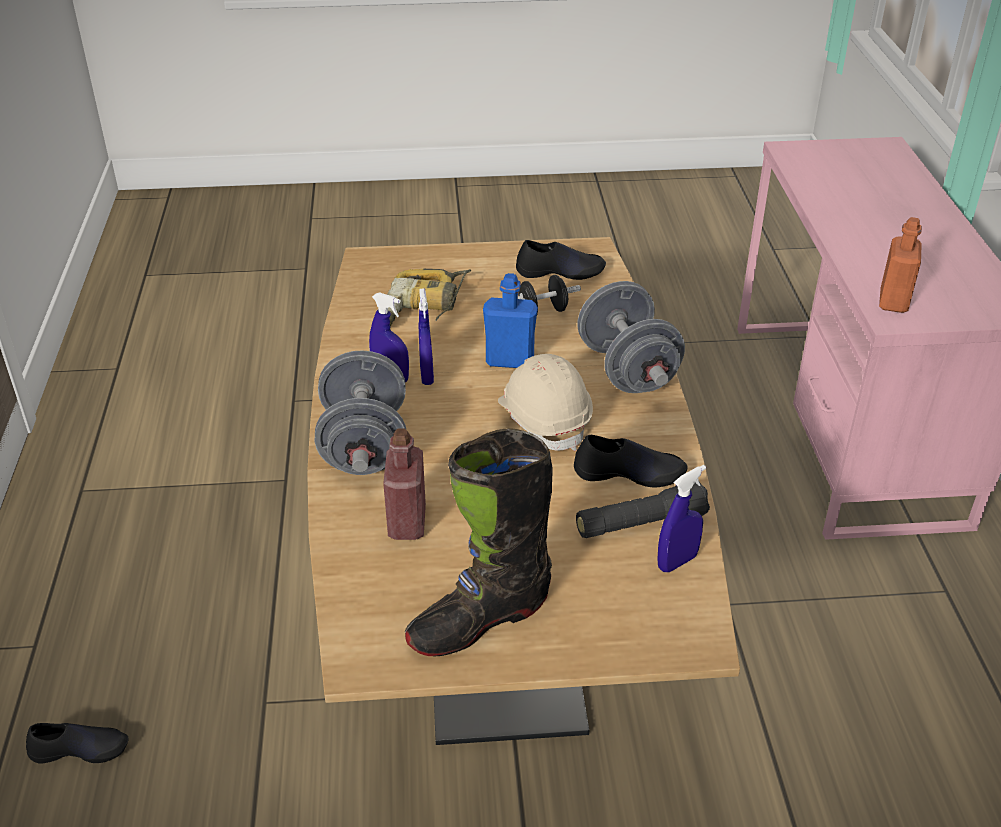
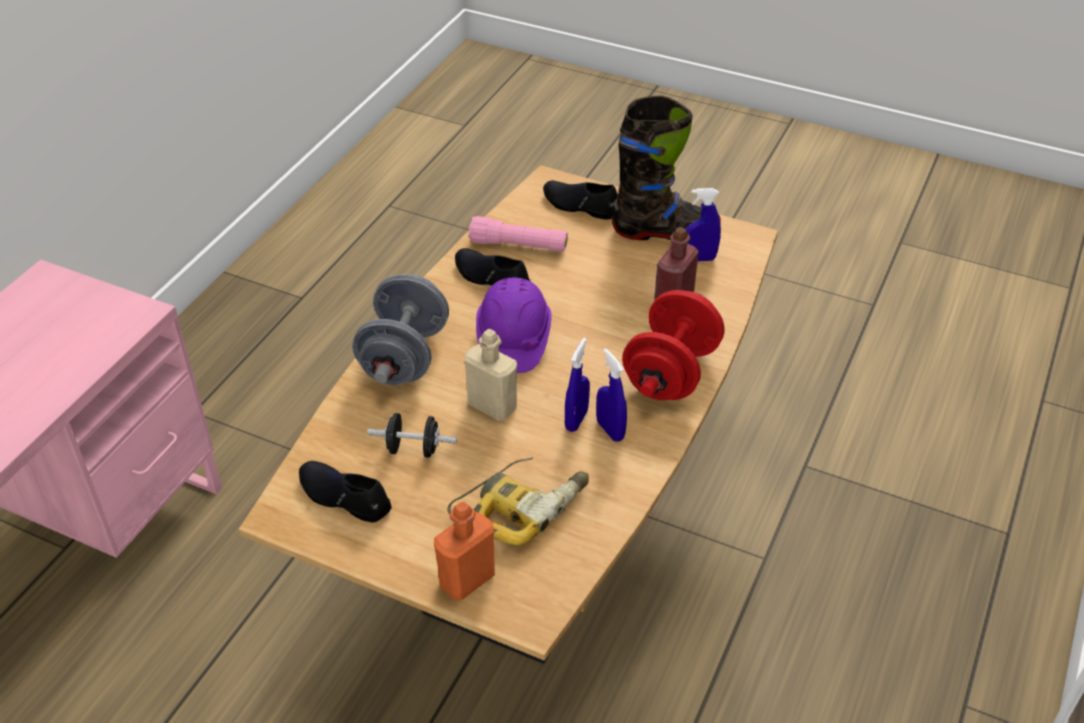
camera: 150 degrees left, 5 degrees up
(80, 749) = (923, 585): black shoe -> black shoe (580, 205)
(364, 446) = (671, 373): grey dumbbell -> red dumbbell
(510, 360) = (492, 406): blue bottle -> beige bottle
(544, 419) = (513, 340): beige hard hat -> purple hard hat
(640, 524) = (518, 245): black flashlight -> pink flashlight
(677, 562) = (519, 218): blue spray bottle -> blue spray bottle (698, 259)
(893, 301) = (111, 327): orange bottle -> orange bottle (467, 579)

